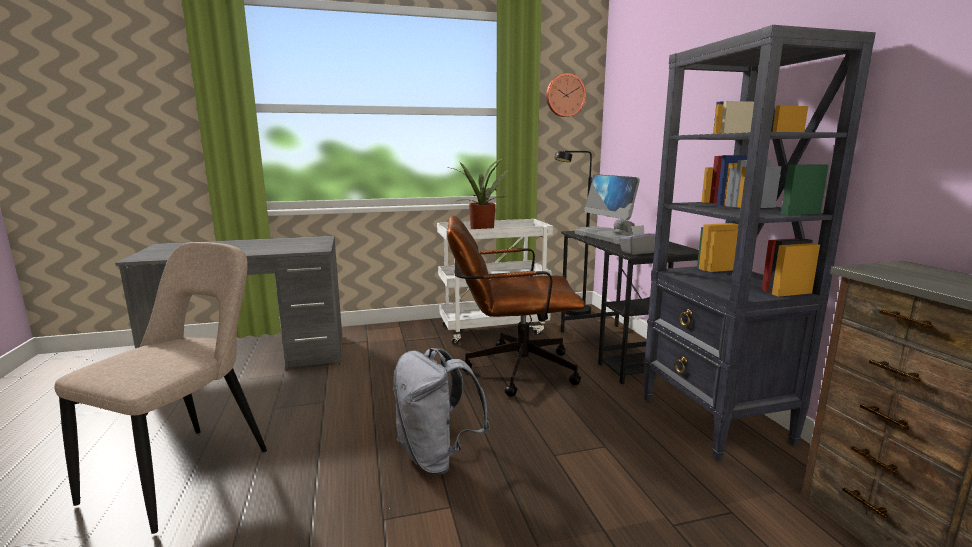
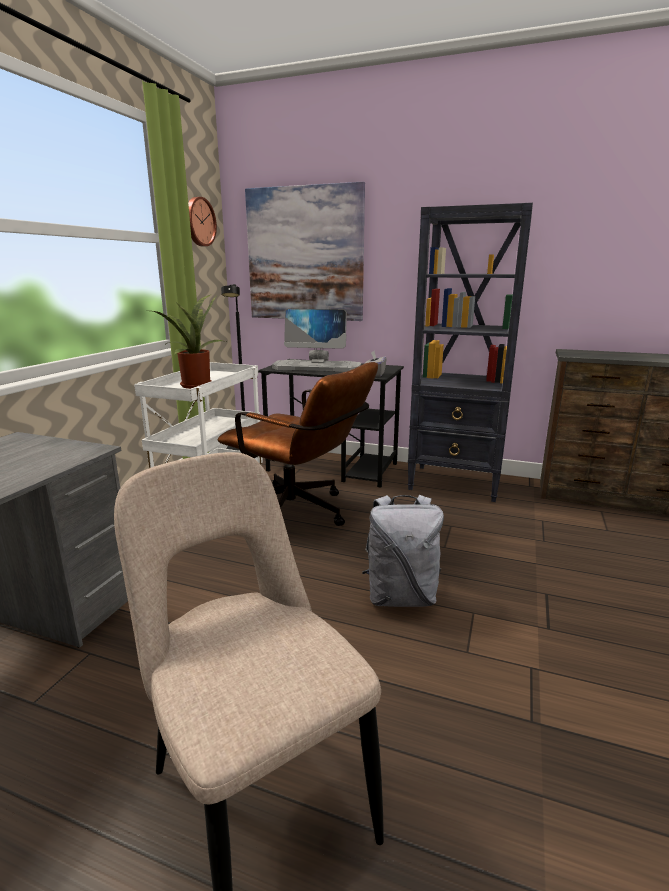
camera: 55 degrees left, 5 degrees up
(510, 369) = (300, 514): brown office chair -> brown office chair turned 90 degrees counterclockwise
(648, 120) = (305, 255): none -> picture

